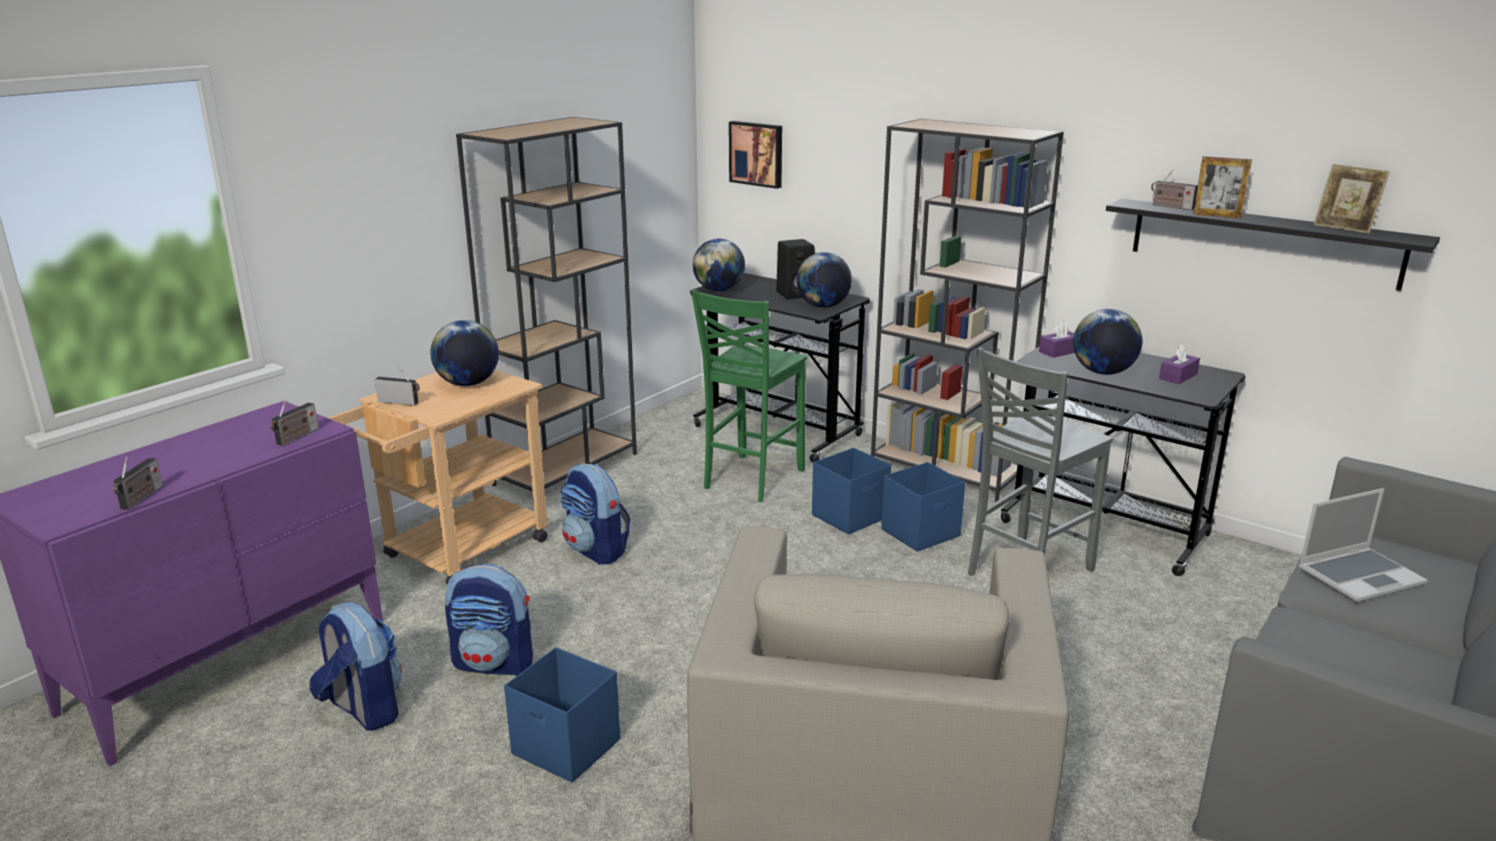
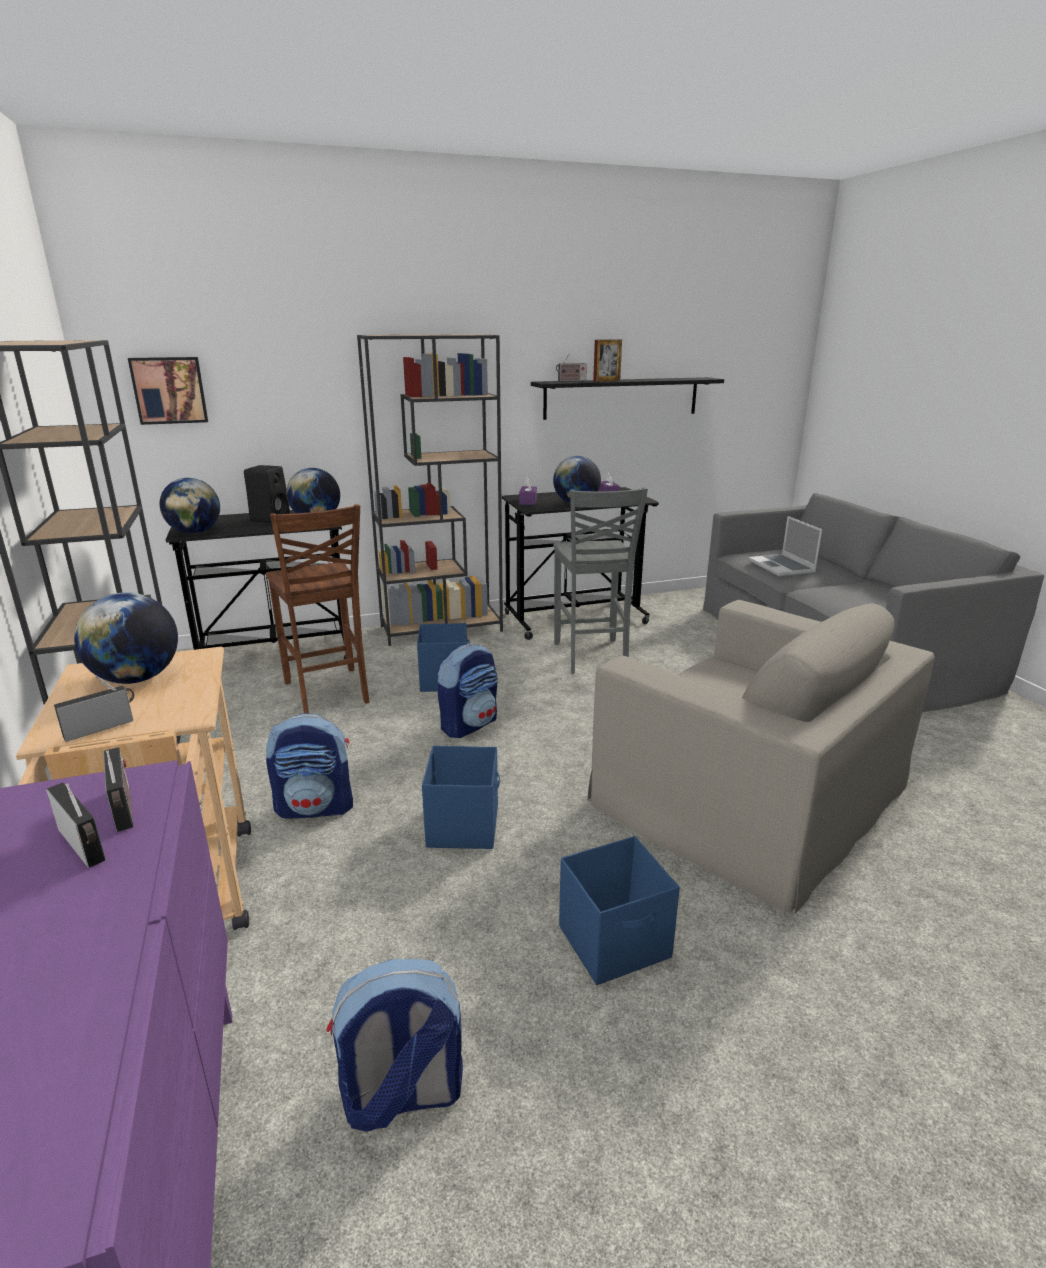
camera: 55 degrees left, 0 degrees up
(141, 498) = (91, 1034): radio -> radio (84, 846)
(495, 663) = (428, 944): backpack -> backpack (469, 724)
(750, 479) = (327, 693): green chair -> brown chair
(921, 533) = (502, 666): blue storage box -> blue storage box (464, 825)
(1344, 228) = (669, 378): picture frame -> none
(1360, 576) = (782, 567): laptop -> laptop turned 150 degrees clockwise

